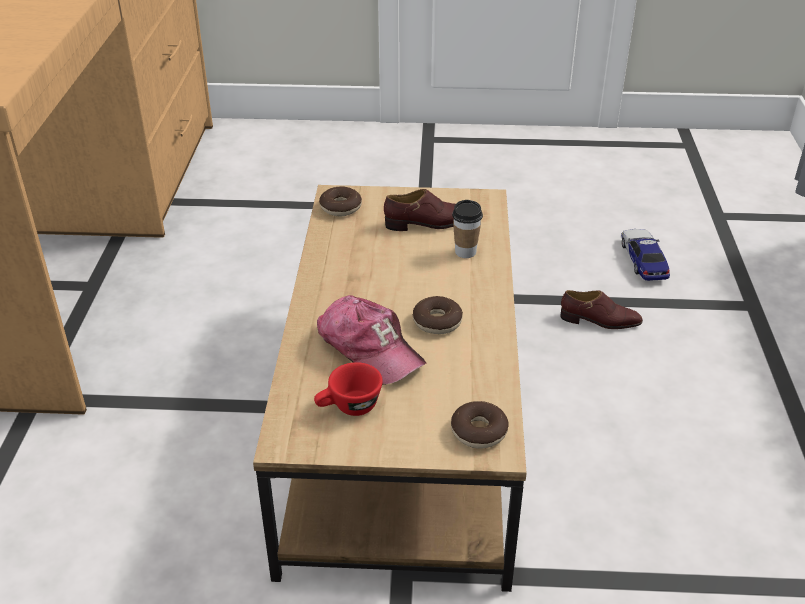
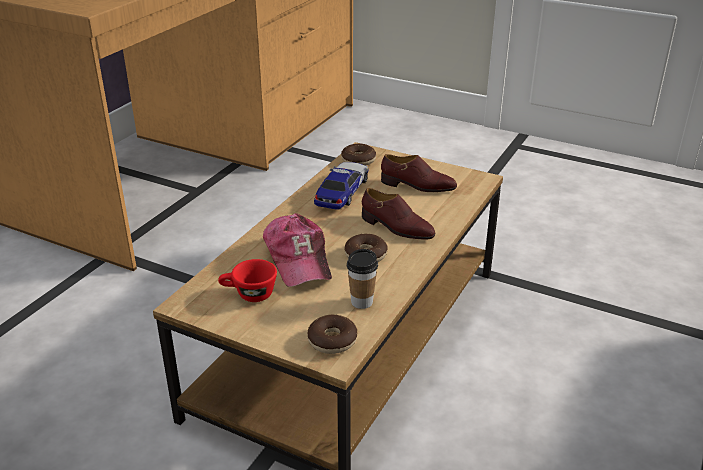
camera: 25 degrees right, 5 degrees down
(465, 252) = (430, 212): cup -> cup (362, 302)
(600, 321) = (570, 315): brown shoe -> brown shoe (396, 228)
(643, 260) = (645, 278): toy car -> toy car (342, 192)

